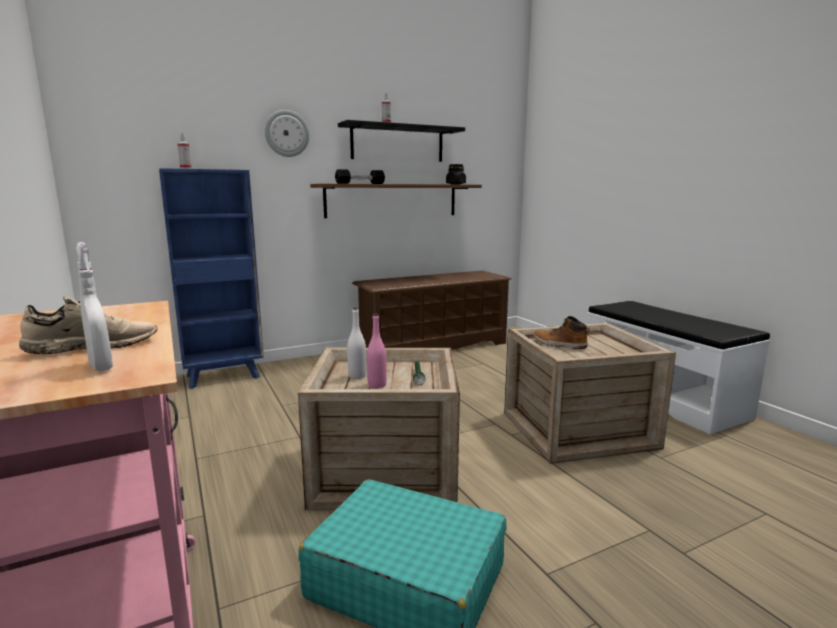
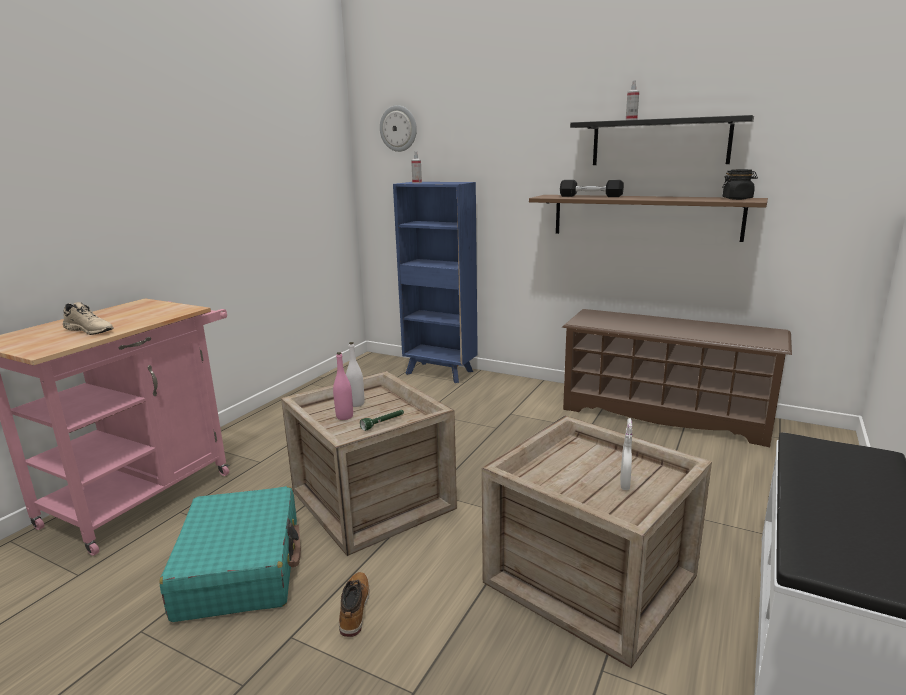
camera: 55 degrees right, 5 degrees up
(101, 366) = (53, 343): white spray bottle -> white spray bottle (624, 484)
(286, 133) = (523, 140): wall clock -> wall clock (398, 128)
(559, 344) = (583, 458): boot -> boot (354, 608)

